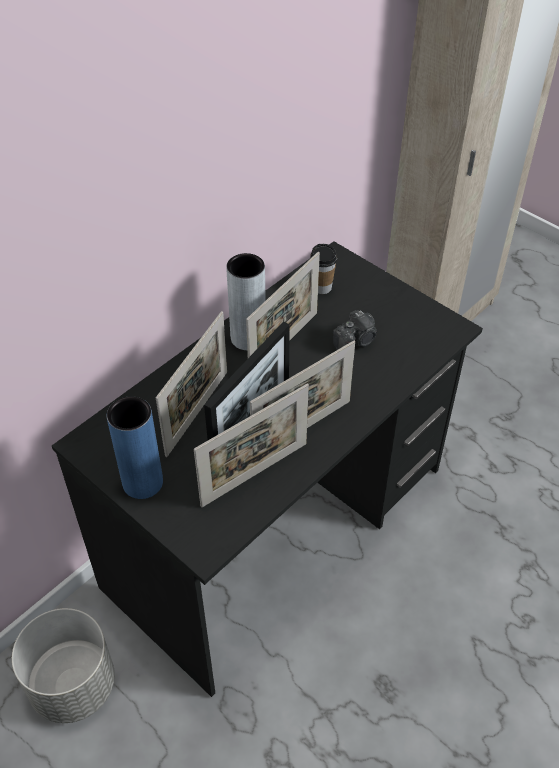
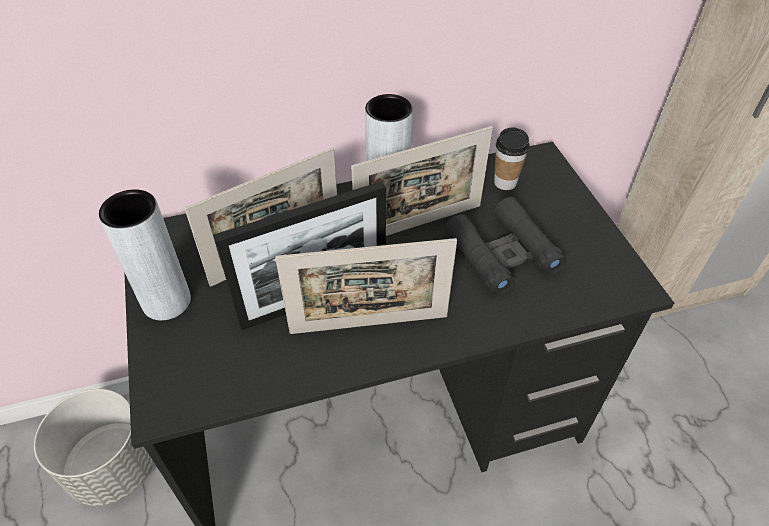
camera: 30 degrees right, 0 degrees up
(142, 482) = (166, 301): blue vase -> grey vase
(255, 474) = (280, 349): picture frame -> none
(356, 341) = (502, 253): camera -> black binoculars

